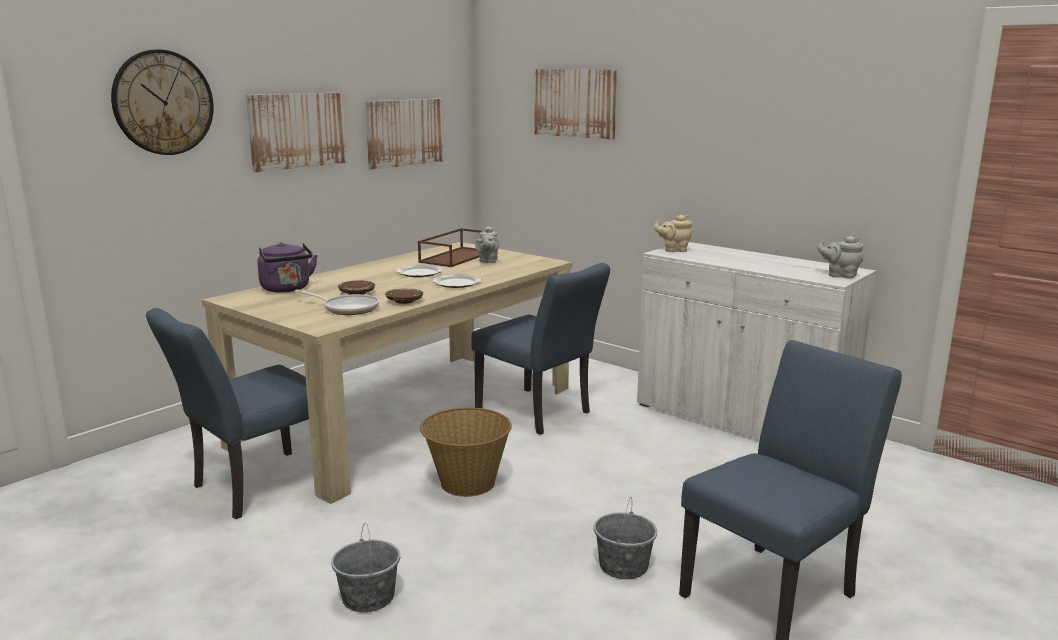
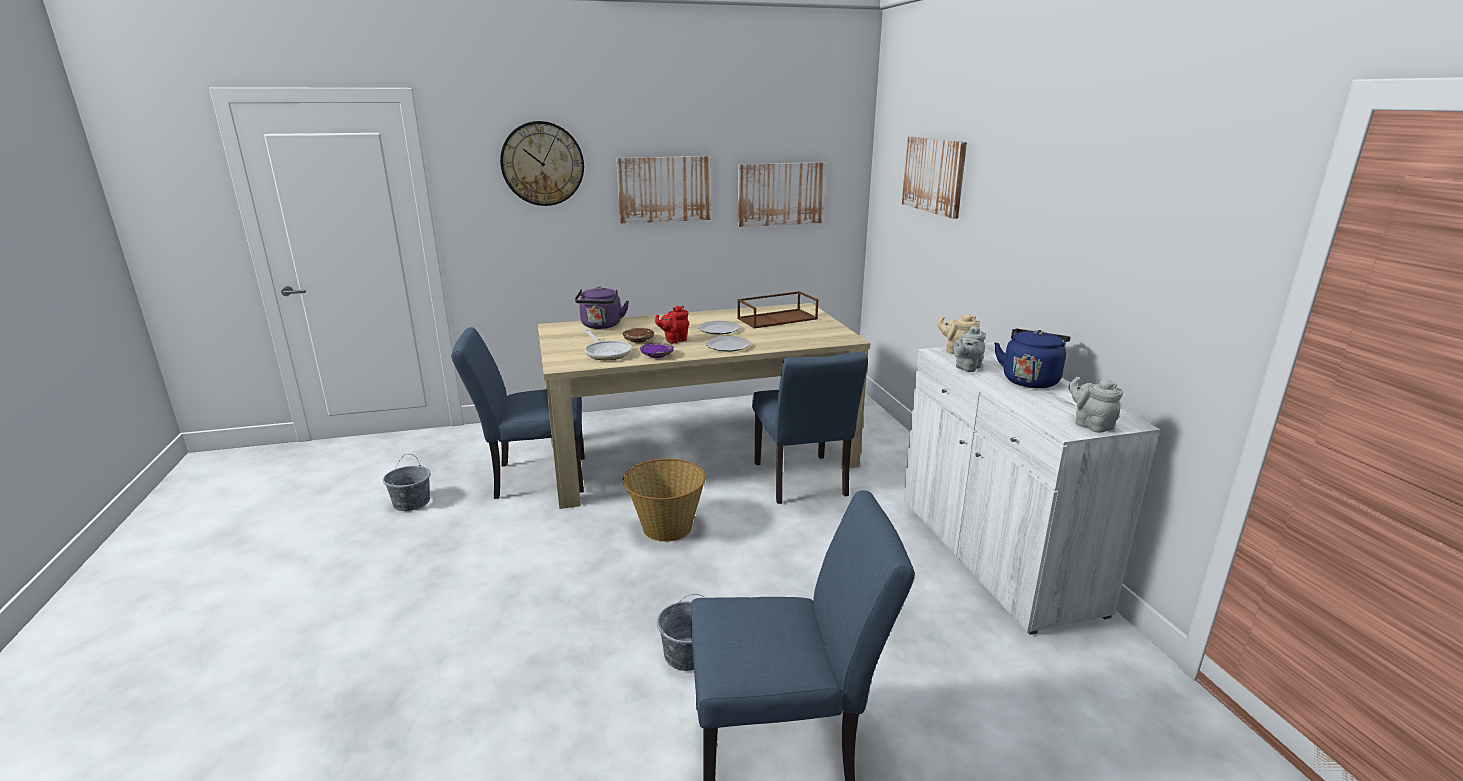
camera: 35 degrees right, 5 degrees up
(368, 597) = (492, 593): grey bucket -> grey bucket (412, 502)
(394, 287) = (674, 340): none -> red teapot
(404, 301) = (657, 355): brown plate -> purple plate
(487, 261) = (795, 328): grey teapot -> grey teapot (967, 368)
(755, 258) = (1030, 380): none -> blue kettle

